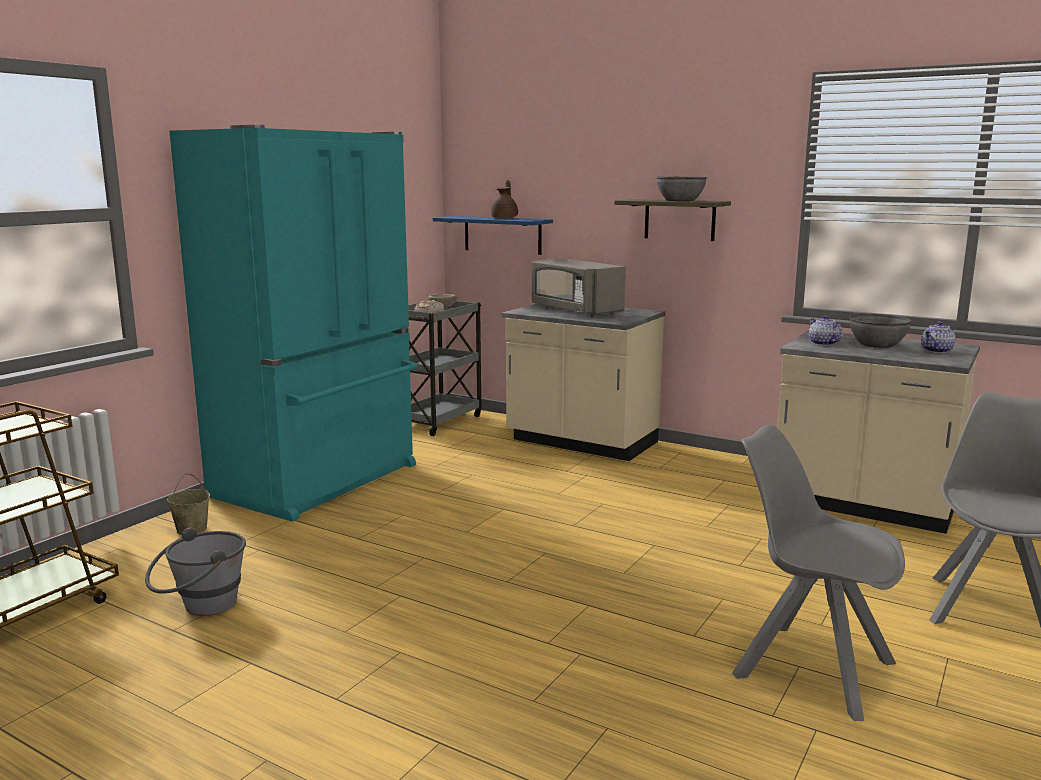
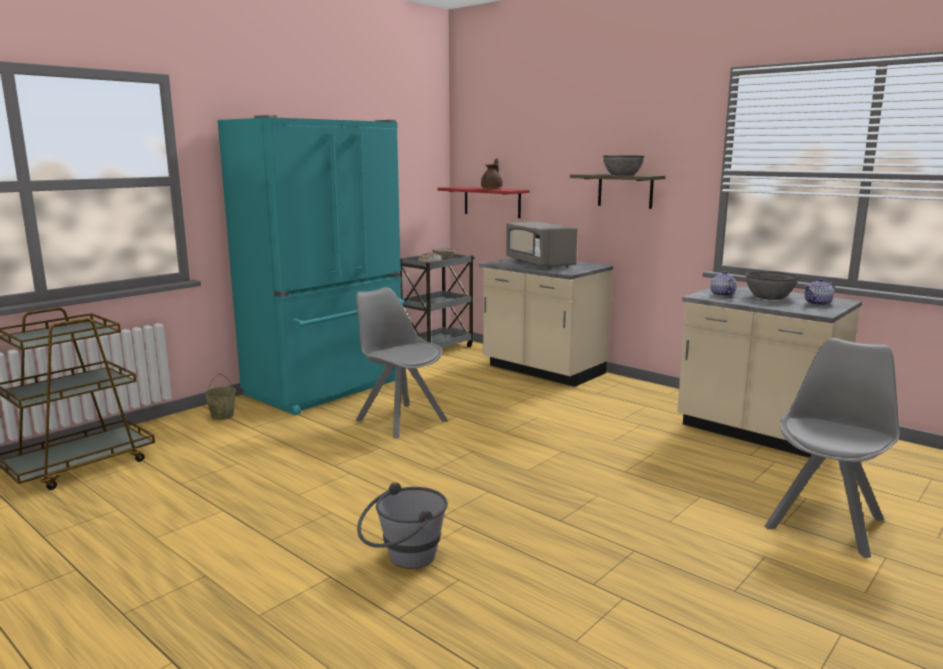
camera: 10 degrees right, 0 degrees up
(200, 608) = (205, 470): grey bucket -> grey bucket (403, 559)
(502, 234) = (492, 202): blue shelf -> red shelf
(809, 667) = (642, 552): grey chair -> grey chair (400, 420)

